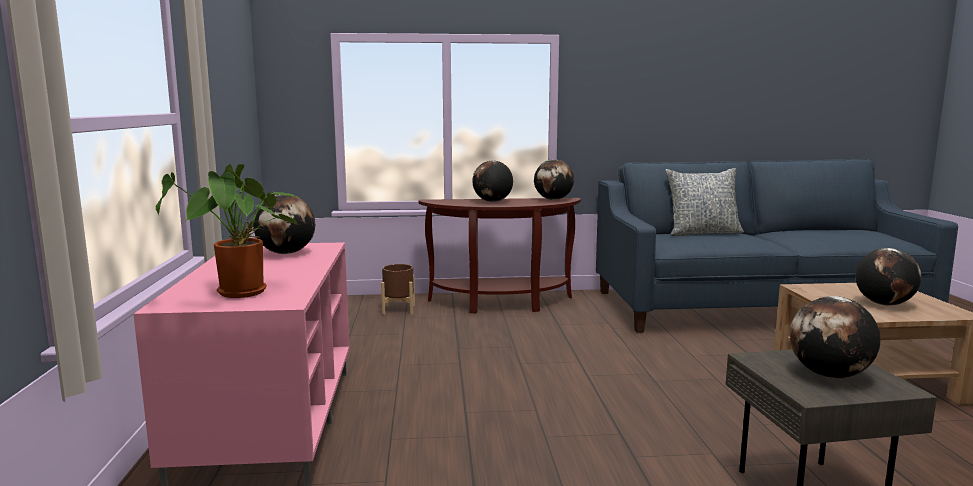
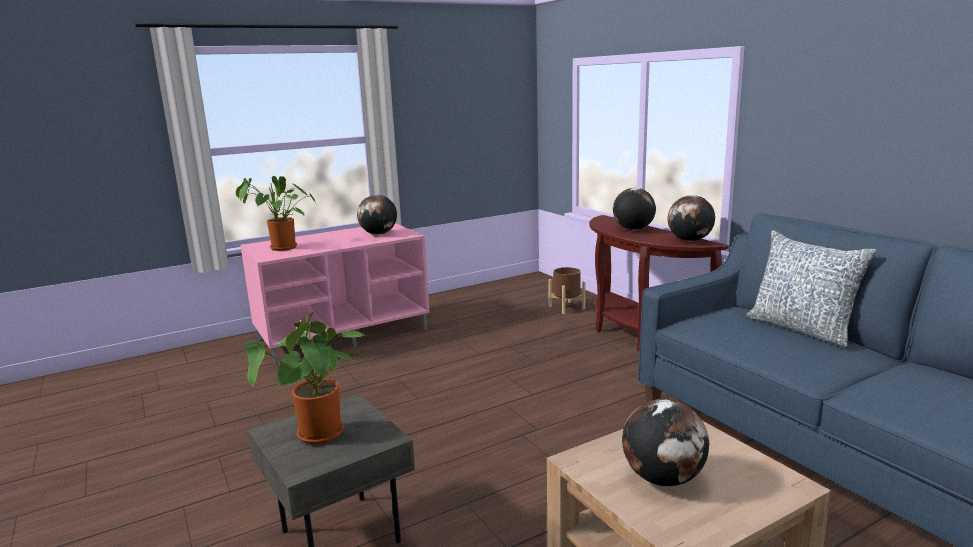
camera: 65 degrees right, 5 degrees up
(829, 375) = (321, 436): globe -> potted plant

